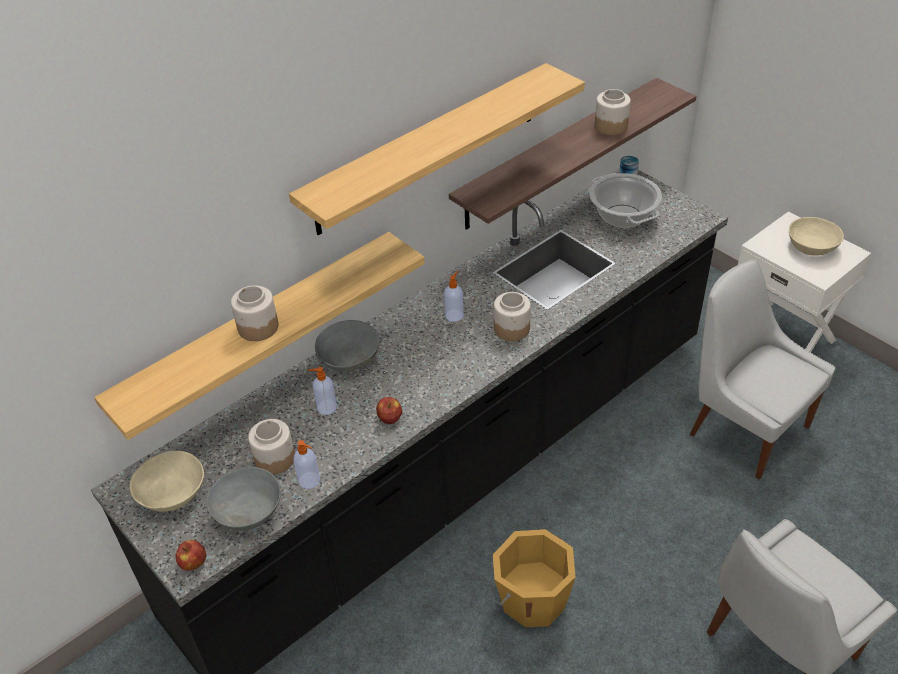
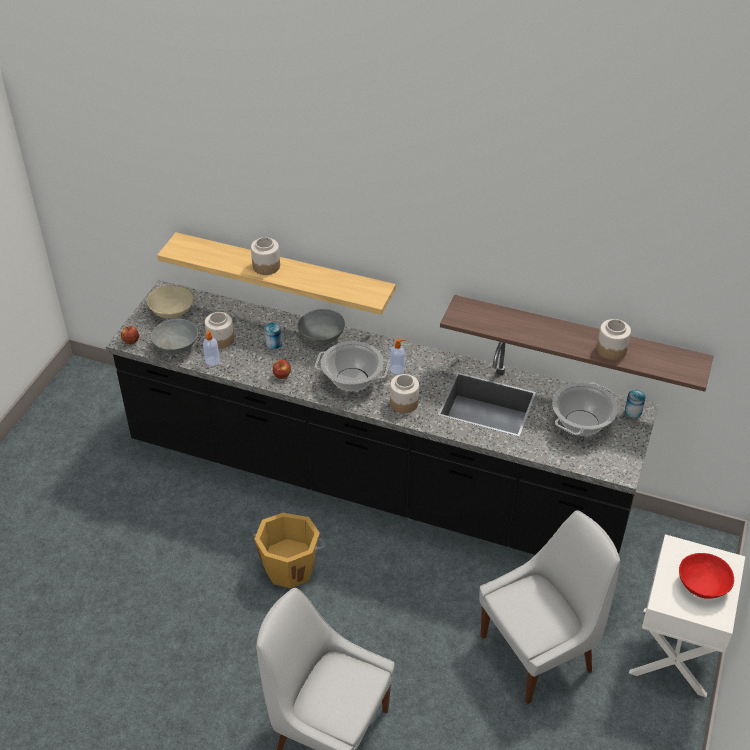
camera: 60 degrees right, 0 degrees up
(326, 407) = (274, 343): soap dispenser -> can
(428, 148) = (439, 250): shelf -> none
(444, 357) = (352, 379): none -> cooking pot
(745, 428) = (540, 652): white chair -> white chair turned 45 degrees clockwise
(812, 247) = (702, 586): beige bowl -> red bowl

